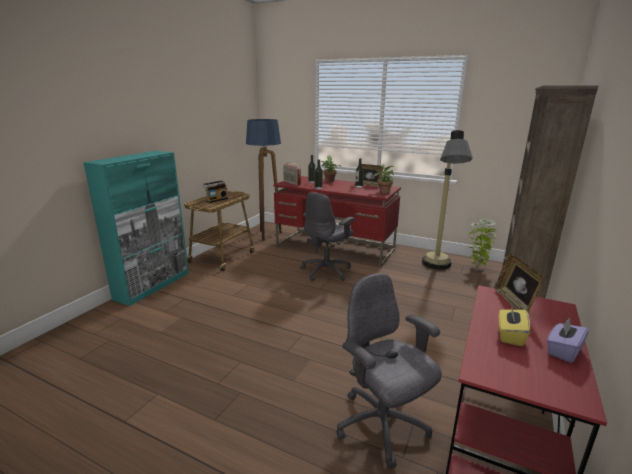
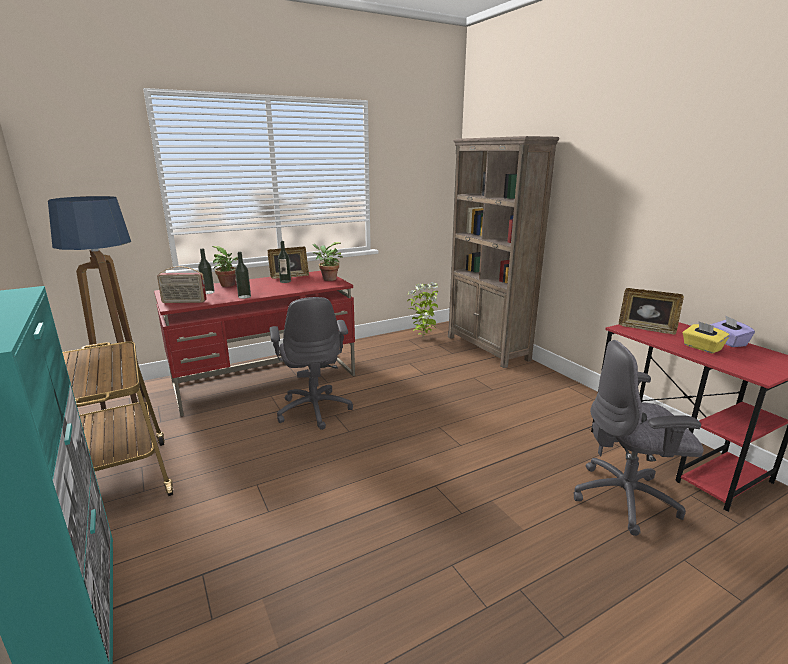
camera: 55 degrees left, 0 degrees up
(216, 200) = (94, 371): radio -> none
(437, 269) = (400, 353): floor lamp -> none

